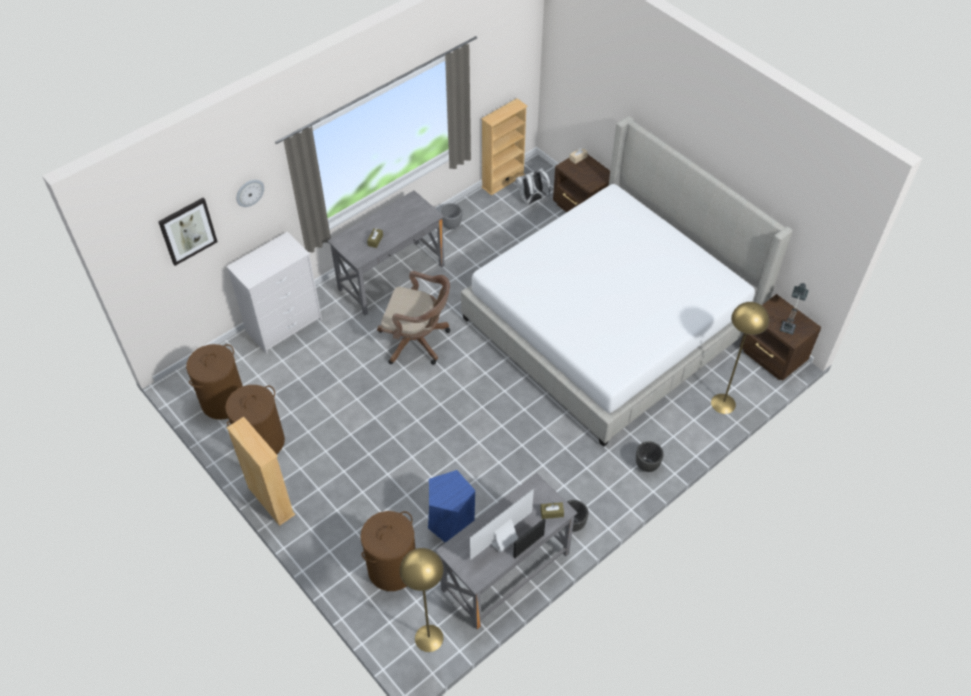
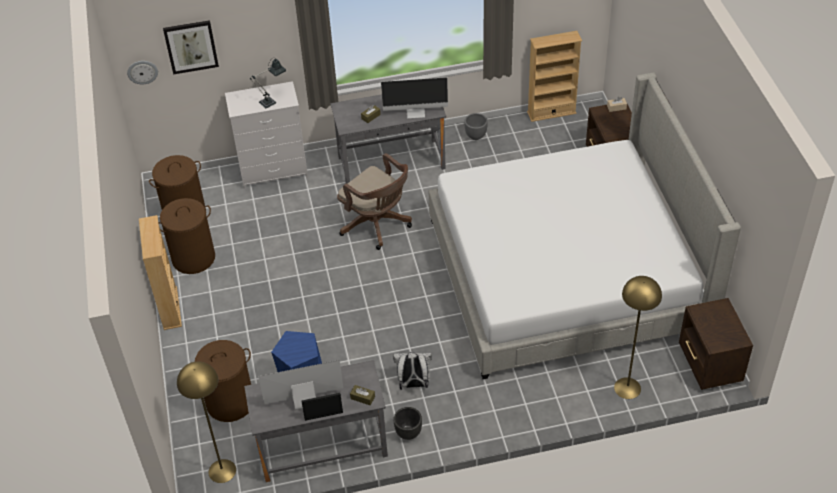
camera: 30 degrees right, 5 degrees down
(249, 192) = (258, 31): wall clock -> wall clock (142, 71)
(414, 222) = (416, 112): none -> monitor
(532, 200) = (567, 138): white backpack -> white backpack (414, 384)
(647, 465) = (512, 412): black planter -> none
(788, 325) = (719, 330): table lamp -> table lamp (271, 101)

